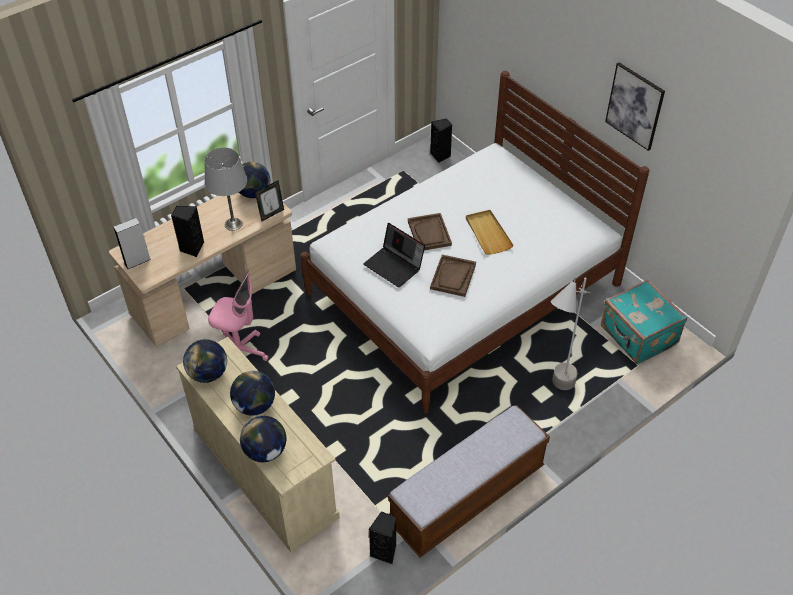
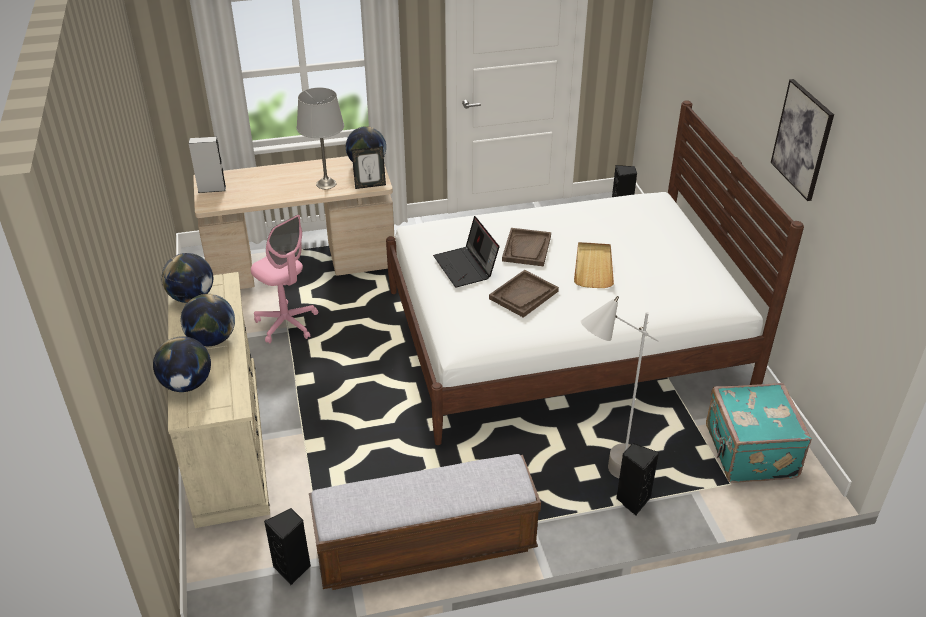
camera: 25 degrees right, 10 degrees down
(191, 248) = (270, 192): black speaker -> black speaker (632, 500)

